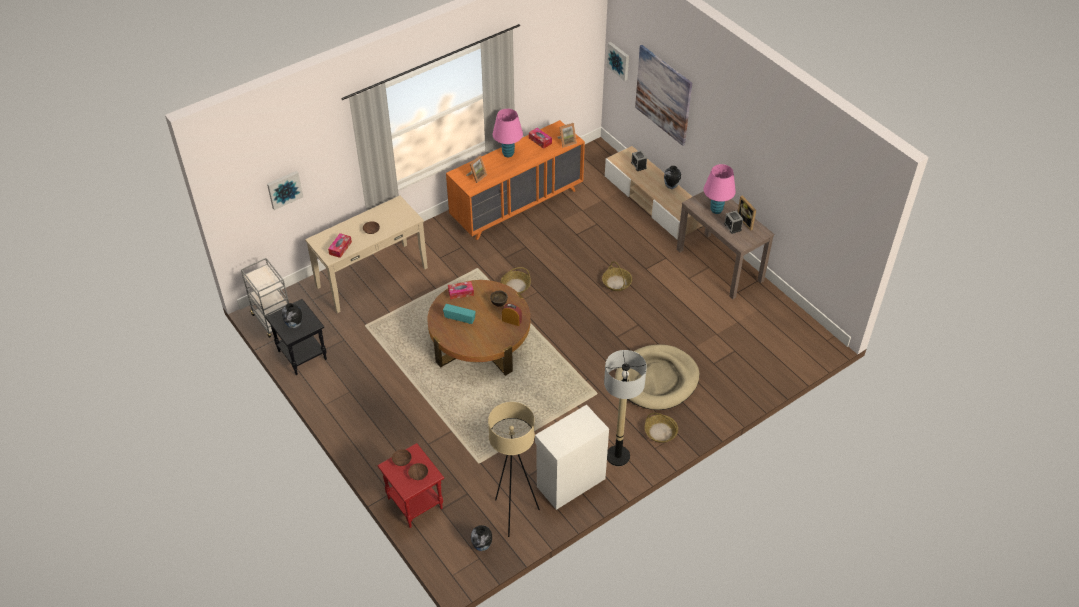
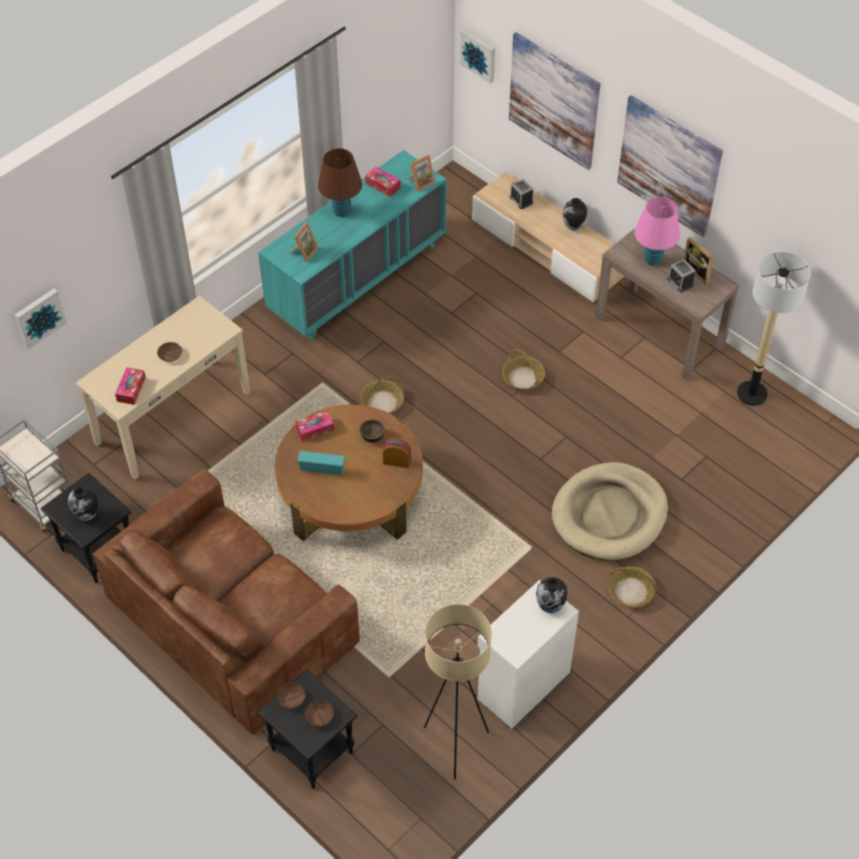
camera: 10 degrees left, 5 degrees up
(380, 411) = (230, 621): none -> brown sofa
(414, 503) = (310, 751): red side table -> black side table
(482, 546) = (421, 800): vase -> vase (550, 607)
(508, 154) = (341, 211): pink table lamp -> brown table lamp
(517, 205) = (358, 279): orange dresser -> turquoise dresser
(617, 456) = (579, 635): floor lamp -> floor lamp (751, 393)
(733, 144) = (669, 166): none -> picture

